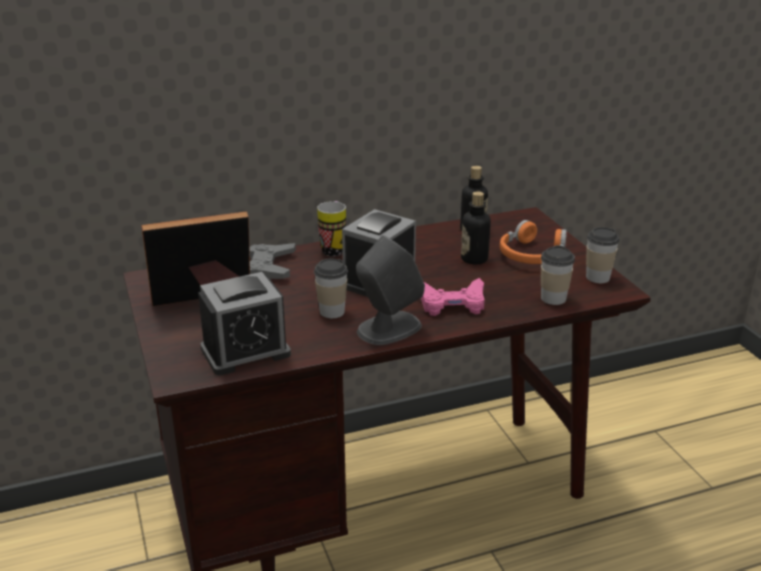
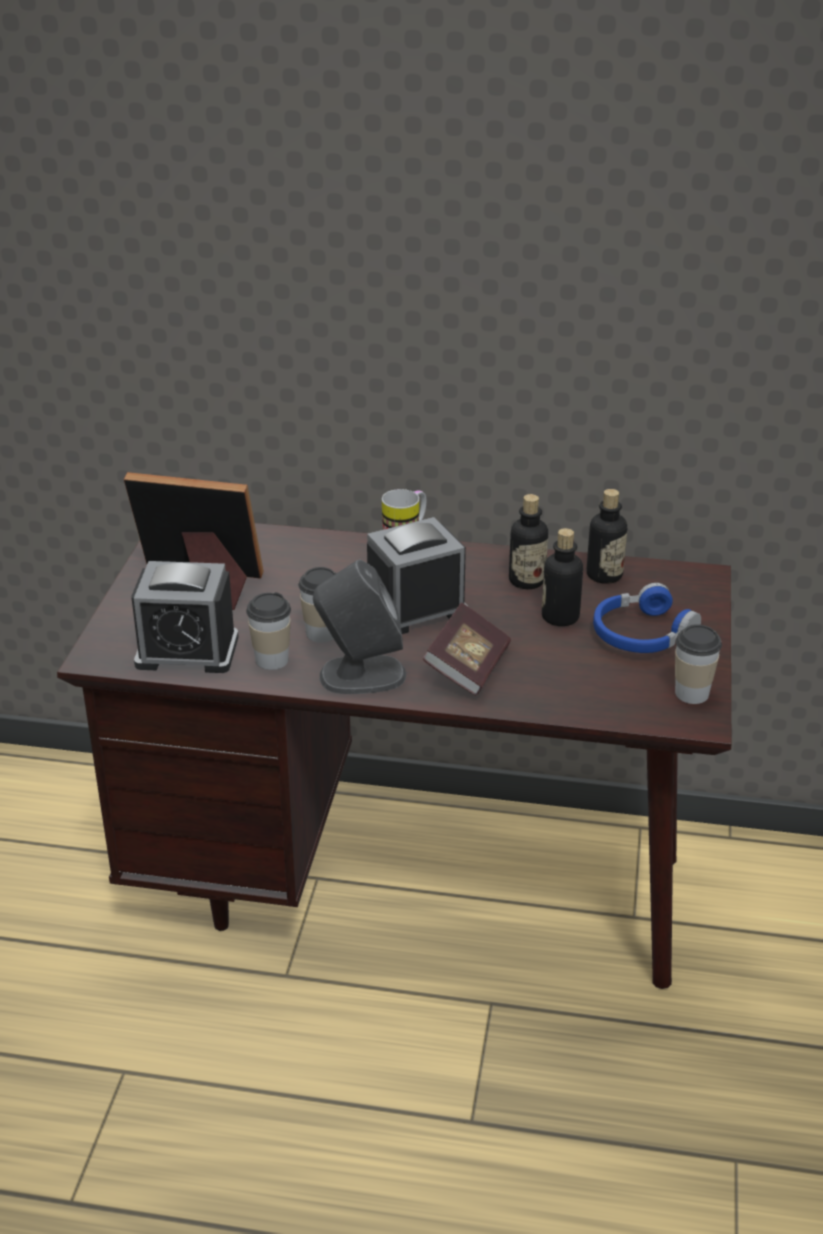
camera: 30 degrees right, 5 degrees up
(269, 267) = (310, 554): grey game controller -> none
(430, 245) = (527, 580): none -> bottle
(452, 303) = (467, 667): pink game controller -> book
(532, 255) = (642, 635): orange headphones -> blue headphones
(553, 298) = (598, 703): cup -> cup (271, 660)

